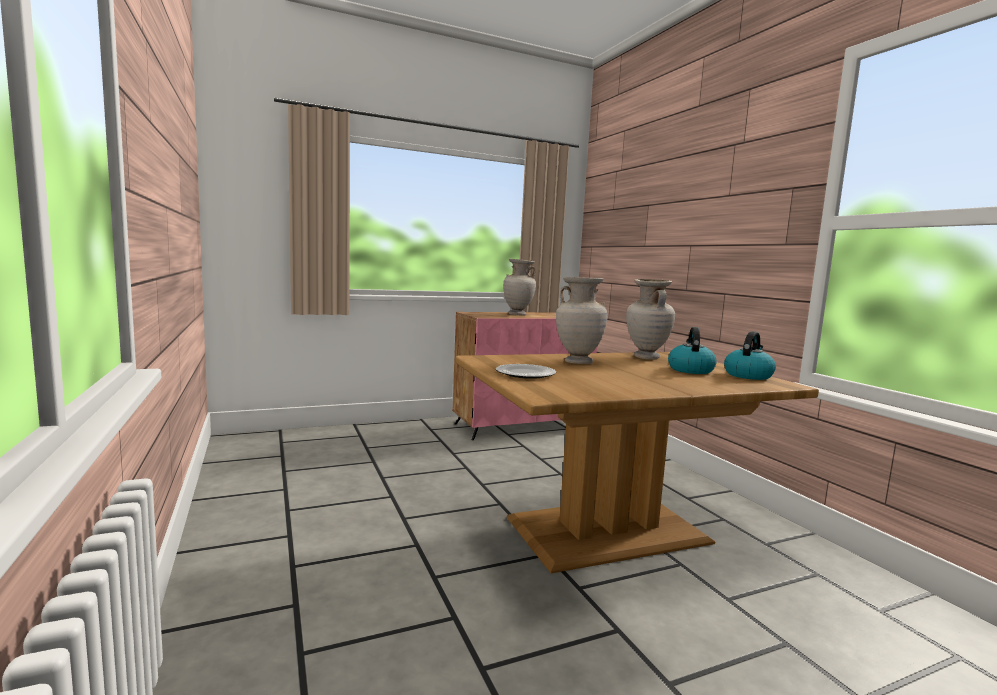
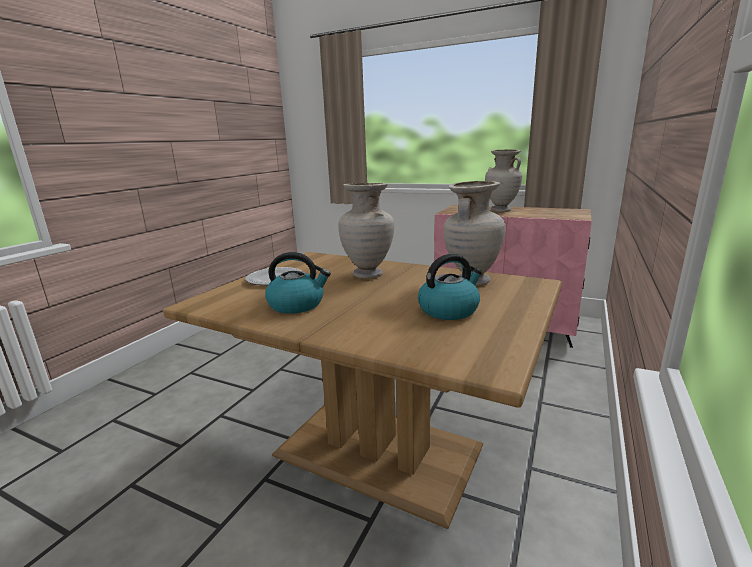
camera: 50 degrees right, 10 degrees up
(748, 375) = (497, 338): kettle -> kettle (297, 304)

